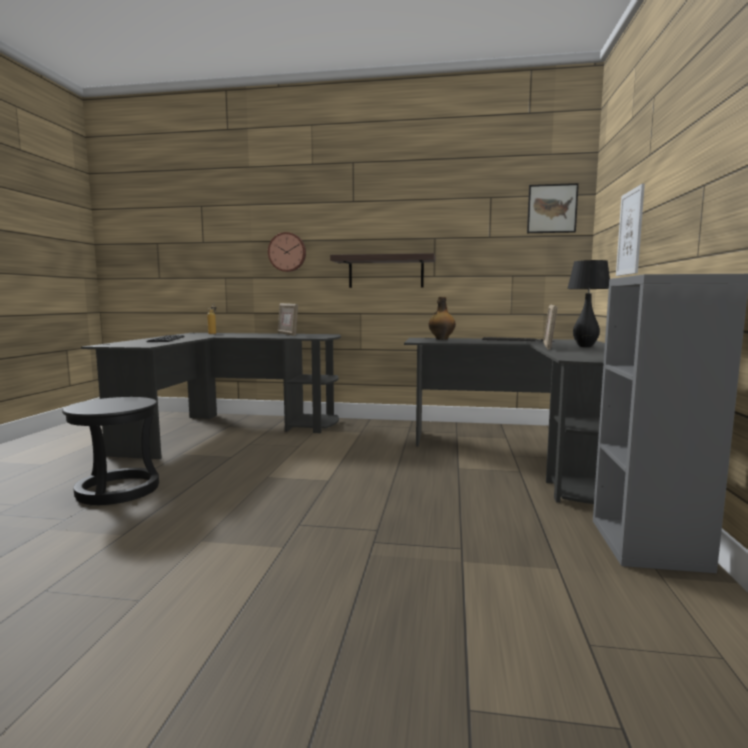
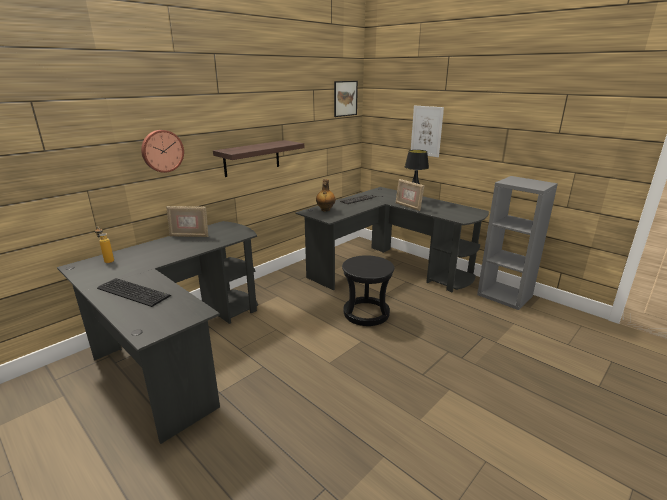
camera: 55 degrees left, 15 degrees up
(118, 490) = (281, 447): black stool -> black stool (366, 313)

